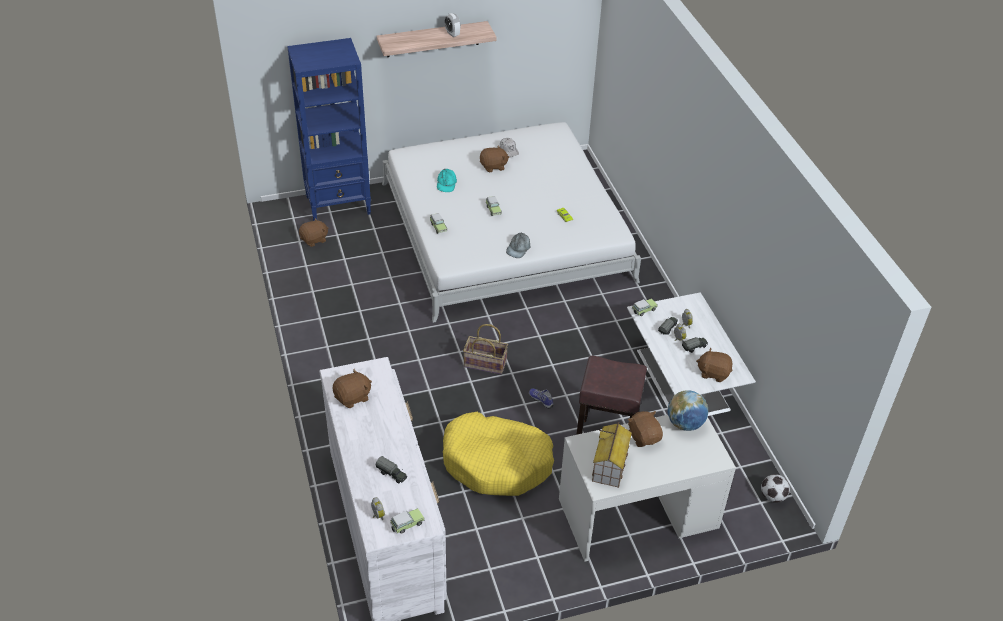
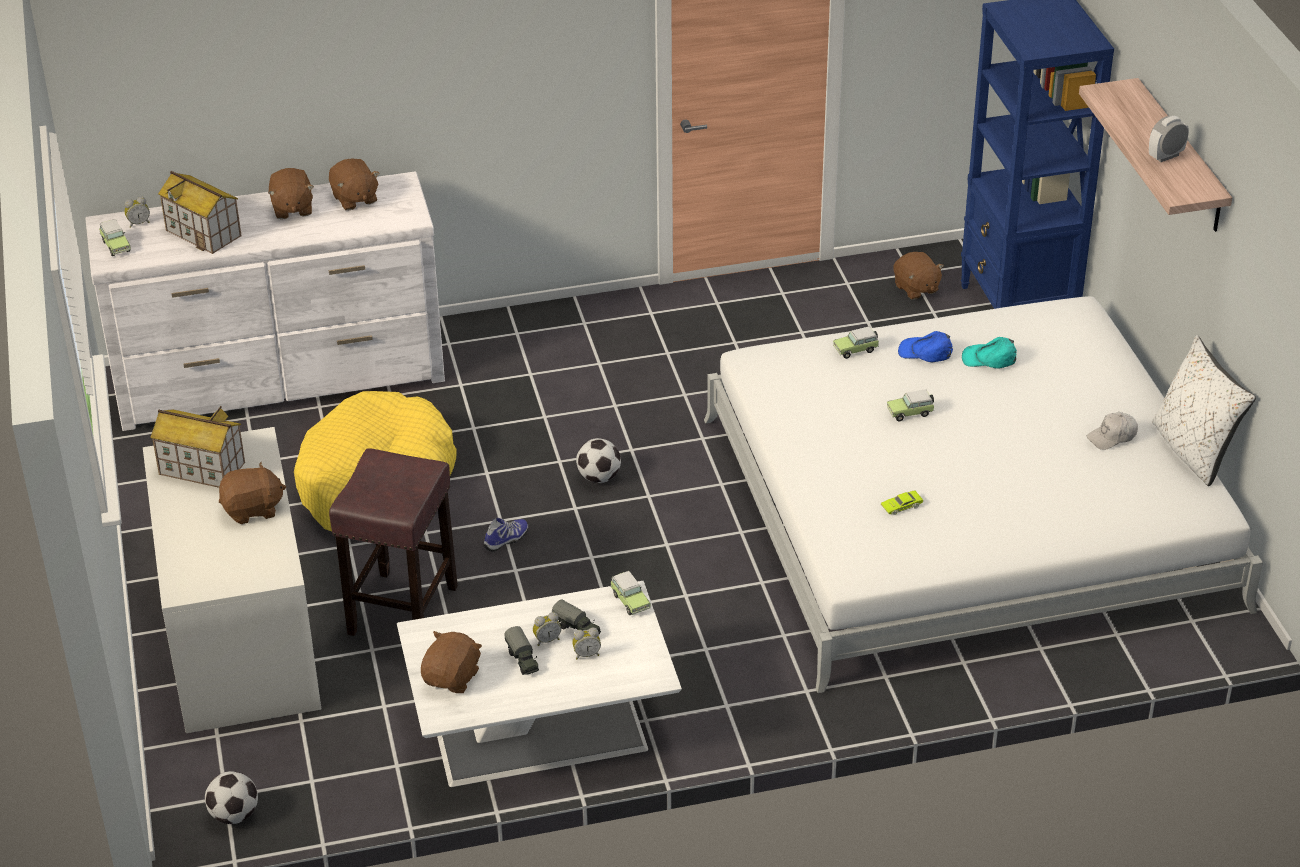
camera: 95 degrees right, 5 degrees down
(392, 474) = (204, 233): toy truck -> toy house
(441, 203) = (925, 352): none -> blue cap
(484, 364) = (598, 477): basket -> football
(493, 166) = (1054, 417): brown plush toy -> brown plush toy (292, 208)
(516, 129) = (1193, 451): none -> white pillow
(518, 248) = (800, 442): grey cap -> none
(685, 423) = (270, 559): globe -> none

